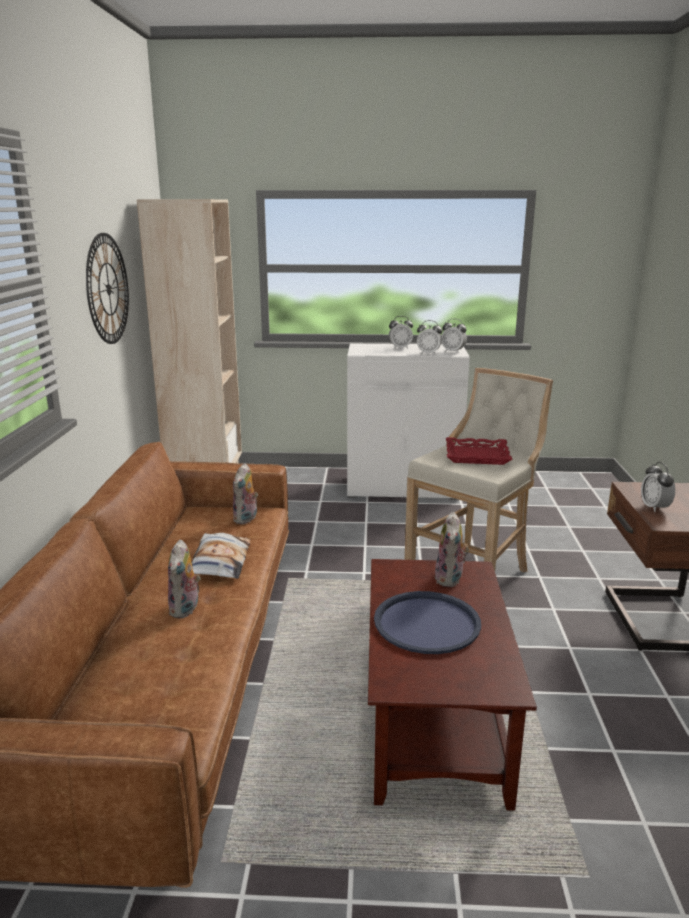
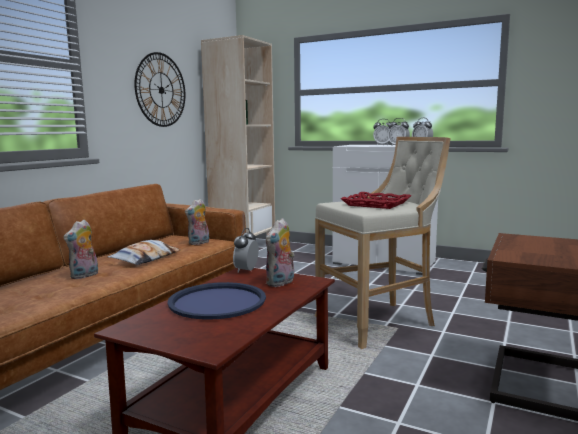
camera: 25 degrees right, 10 degrees down
(654, 508) = (516, 248): alarm clock -> alarm clock (246, 270)

